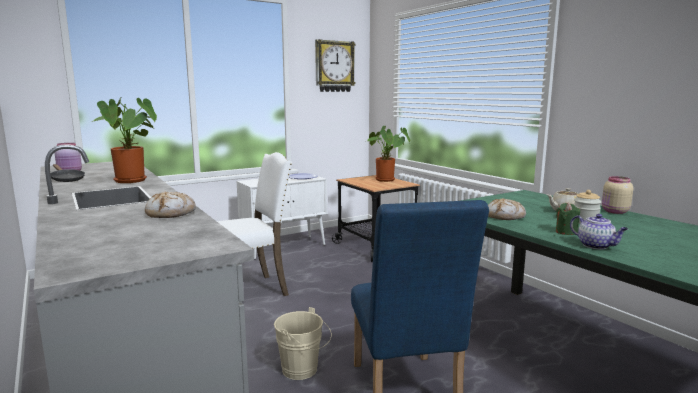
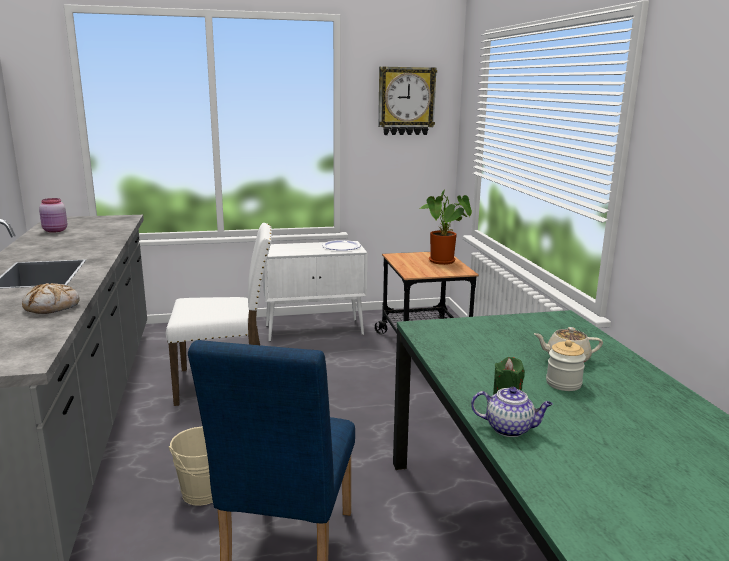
camera: 20 degrees right, 5 degrees up
(66, 179) = (38, 241): black frying pan -> none
(133, 181) = (91, 250): potted plant -> none
(505, 216) = (466, 355): bread -> none
(596, 246) = (510, 428): teapot -> teapot turned 60 degrees counterclockwise
(614, 211) = (641, 372): beige jar -> none

